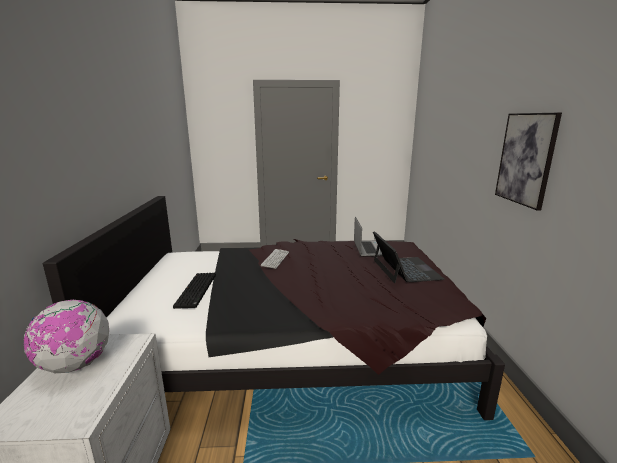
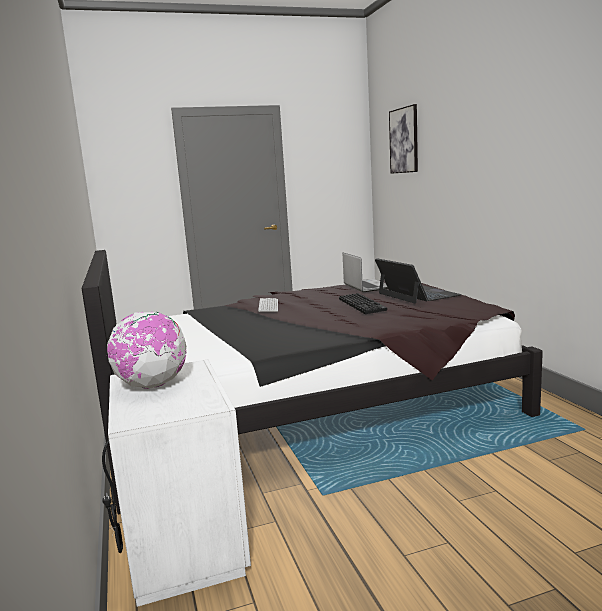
camera: 15 degrees left, 5 degrees down
(197, 291) = (202, 339): keyboard -> keyboard (363, 305)
(526, 159) = (518, 160): picture -> picture (404, 140)

